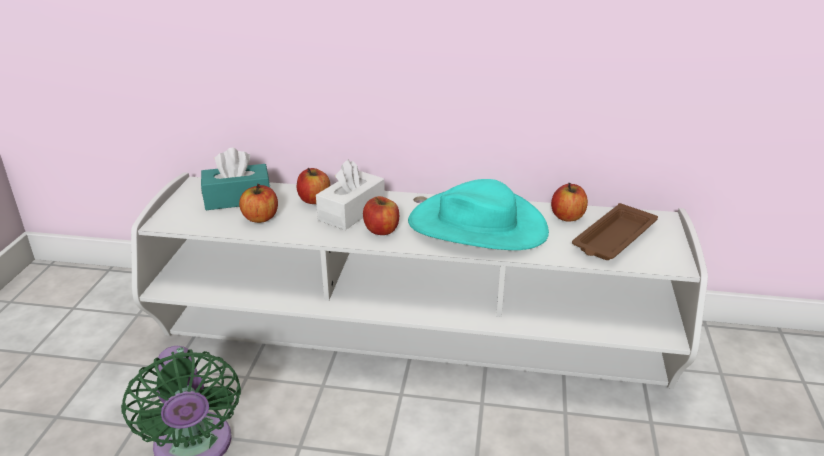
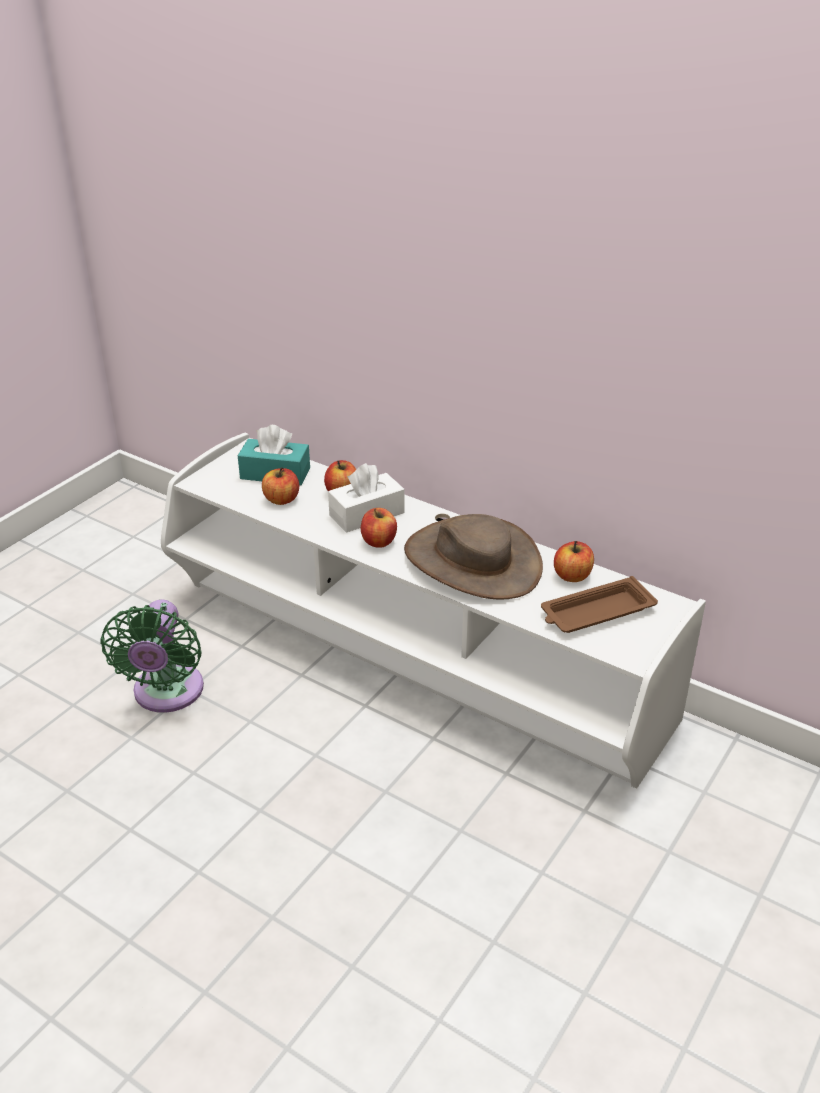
camera: 25 degrees right, 5 degrees up
(477, 226) = (472, 561): turquoise hat -> brown hat

